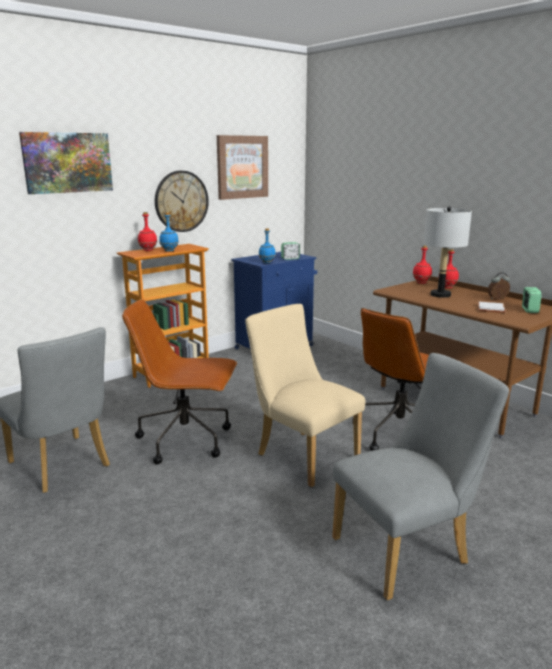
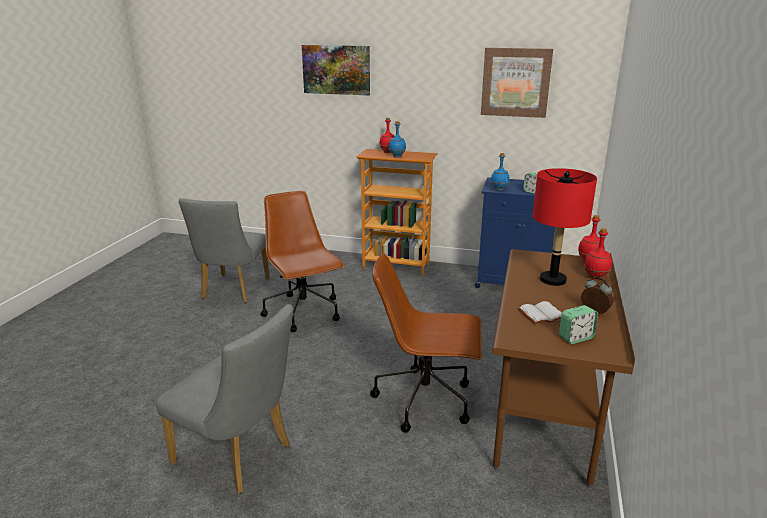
camera: 55 degrees right, 5 degrees up
(181, 201) = (437, 111): wall clock -> none
(302, 454) = (332, 364): beige chair -> none
(440, 295) = (552, 280): grey table lamp -> red table lamp

